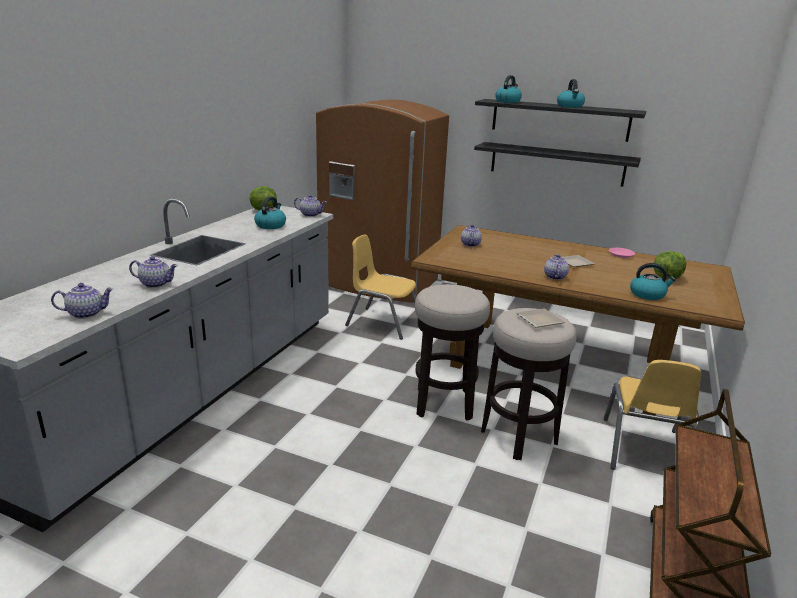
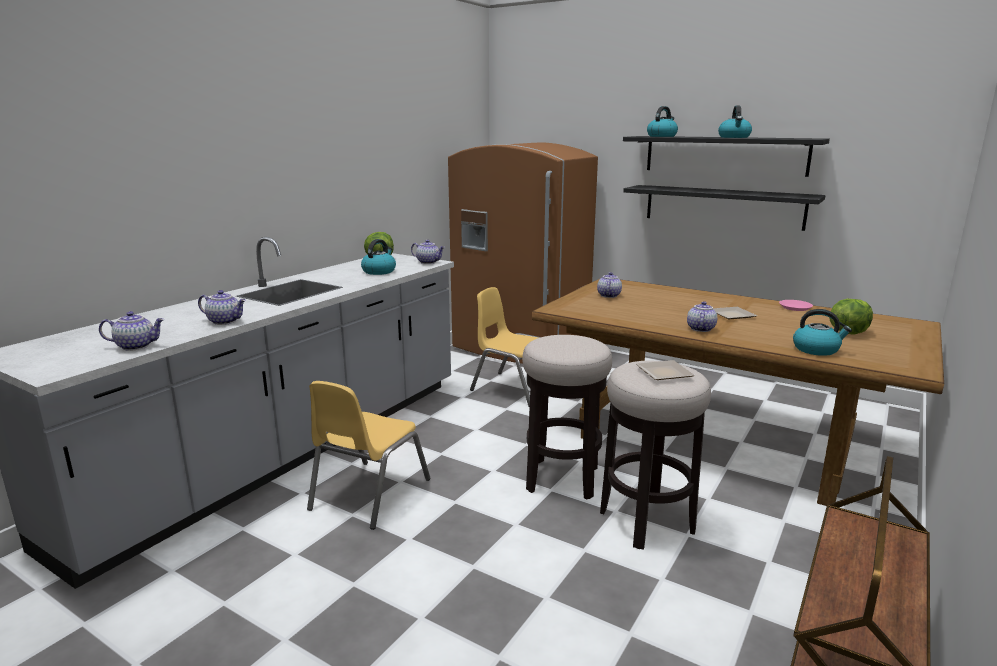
camera: 10 degrees right, 5 degrees down
(642, 449) = (809, 547): yellow chair -> yellow chair (369, 494)

